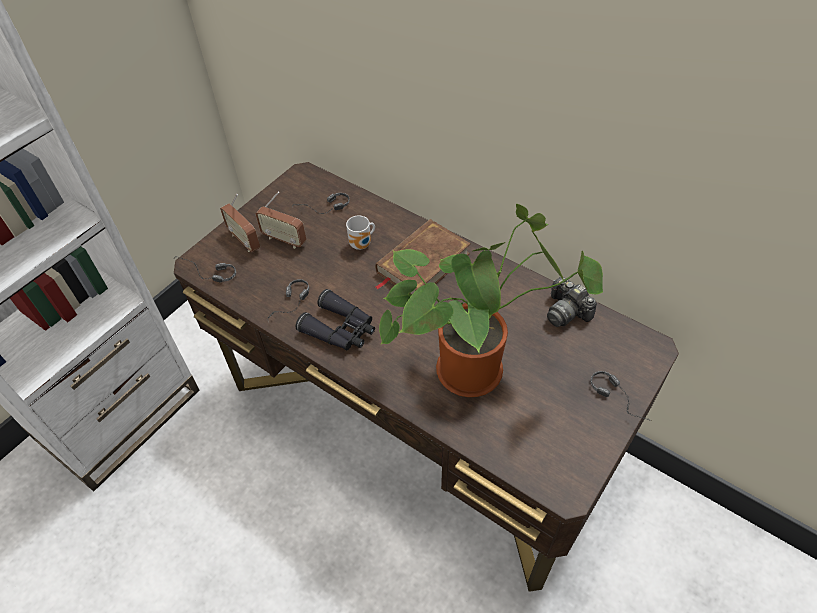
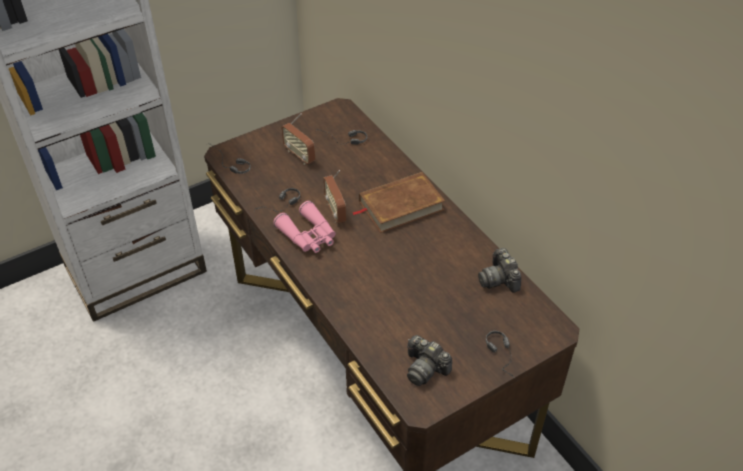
camera: 20 degrees right, 5 degrees down
(244, 240) = (268, 147): radio -> radio (335, 211)
(340, 329) = (308, 236): black binoculars -> pink binoculars
(362, 245) = (359, 177): mug -> none
(474, 366) = (398, 296): potted plant -> none
(547, 442) = (425, 368): none -> camera

